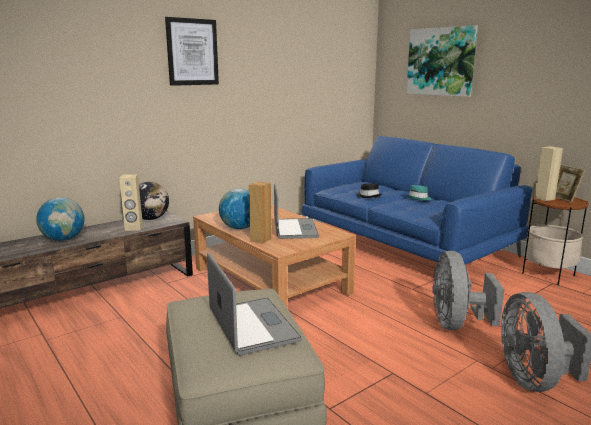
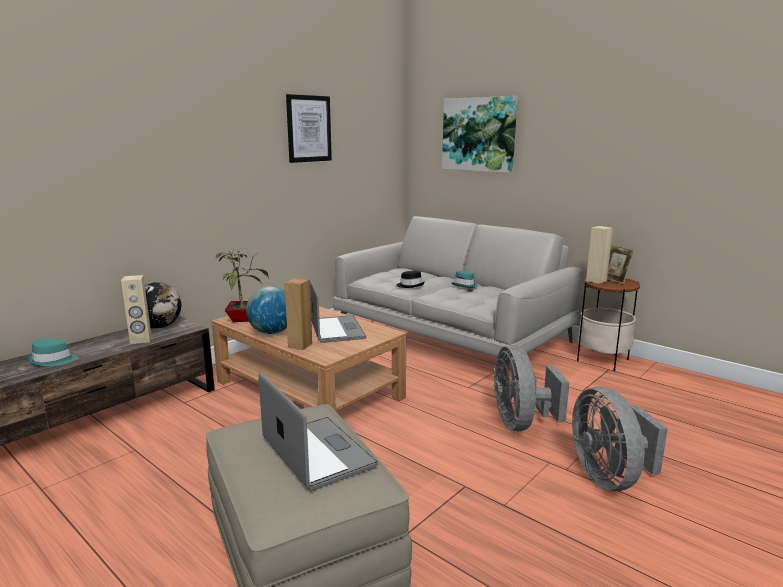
camera: 10 degrees left, 0 degrees up
(63, 239) = (52, 360): globe -> turquoise hat
(192, 52) = (200, 126): picture -> picture (309, 129)
(218, 216) = (242, 319): none -> potted plant
(405, 245) = (451, 337): blue sofa -> grey sofa

